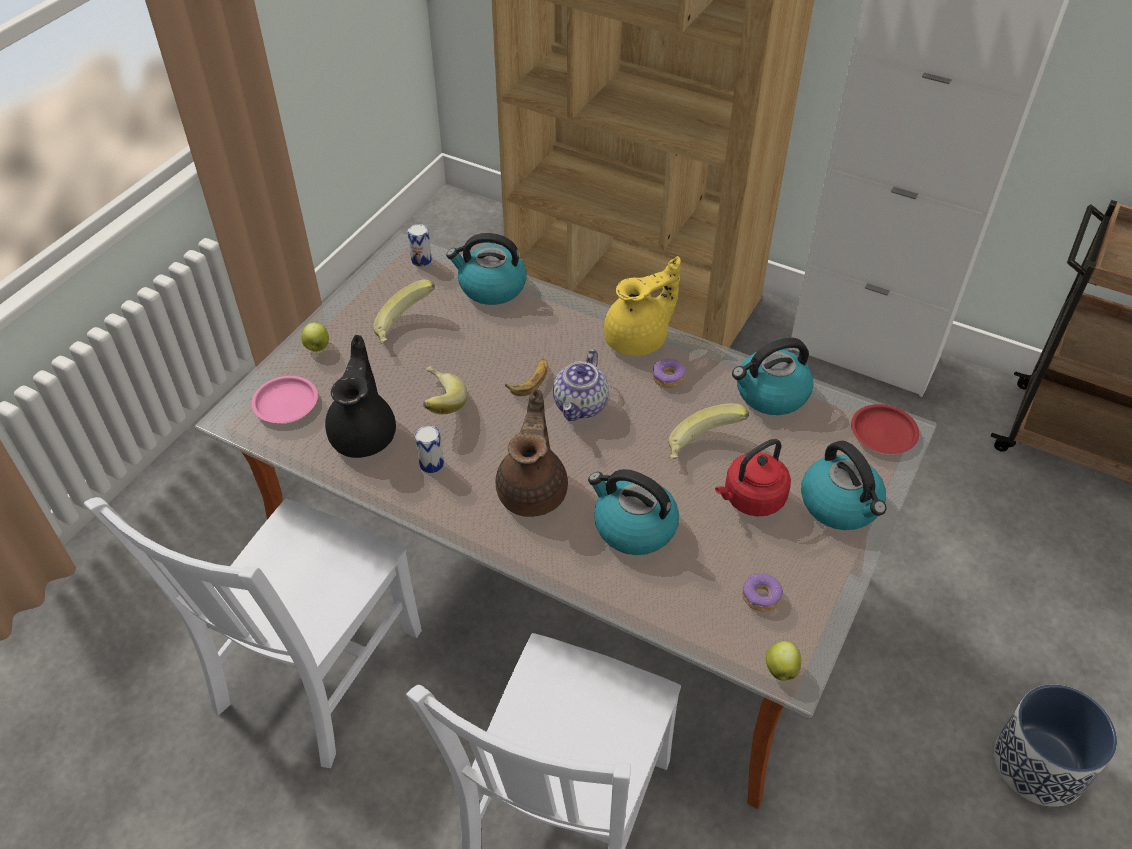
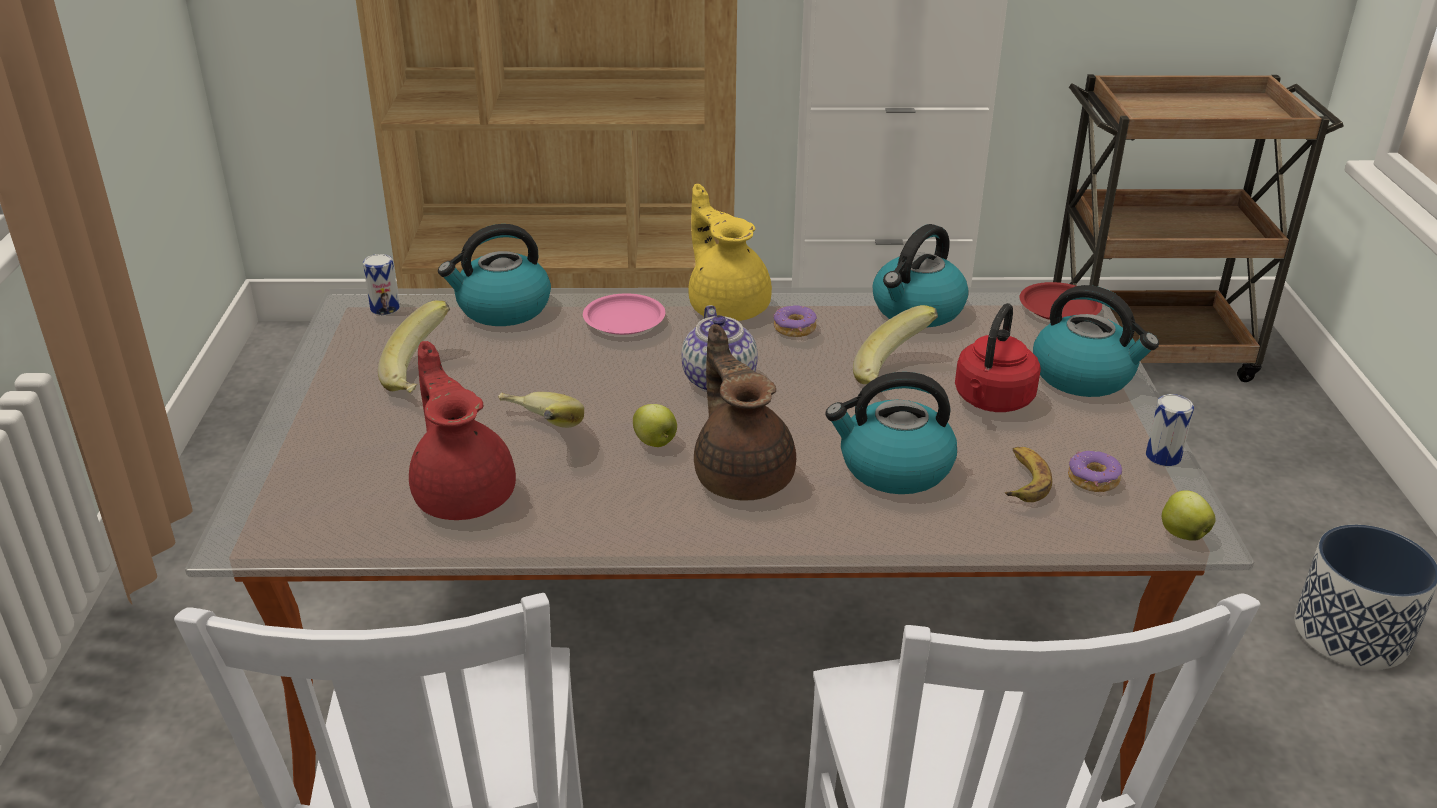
camera: 30 degrees left, 15 degrees down
(286, 403) = (316, 498): pink plate -> pink plate (625, 320)
(317, 347) = (311, 428): apple -> apple (656, 443)
(365, 434) = (464, 493): black teapot -> red teapot
(431, 464) = (586, 493): can -> can (1163, 456)
(530, 380) = (636, 377): banana -> banana (1023, 480)
(638, 339) = (727, 306): yellow teapot -> yellow teapot turned 60 degrees counterclockwise

